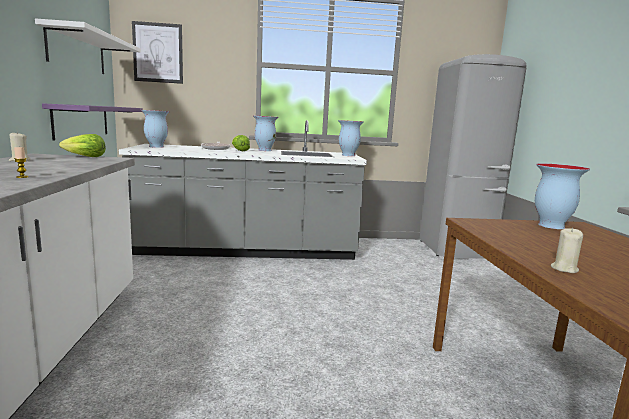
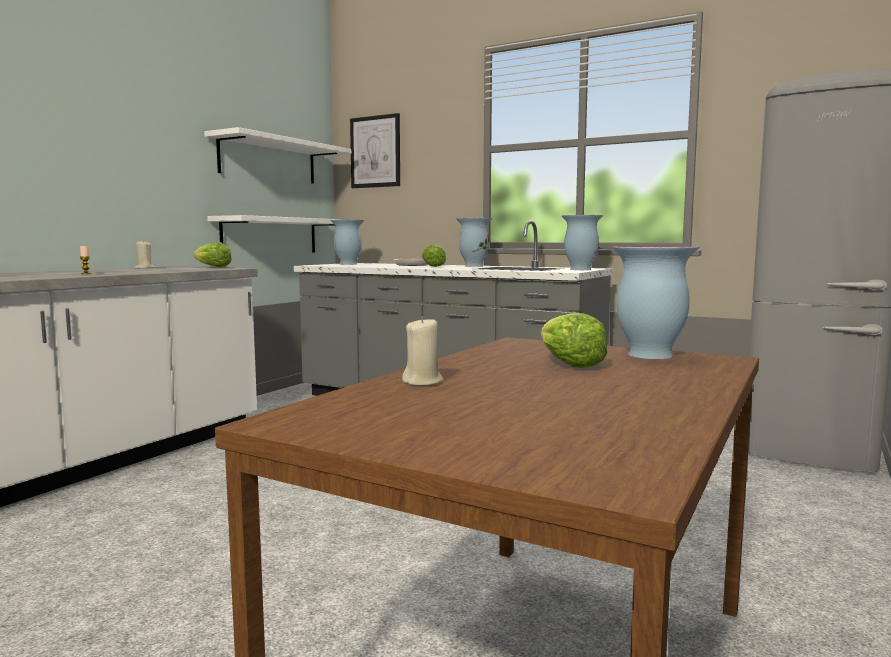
camera: 35 degrees right, 5 degrees down
(81, 121) = (270, 236): purple shelf -> white shelf
(553, 239) = (568, 364): none -> lettuce

